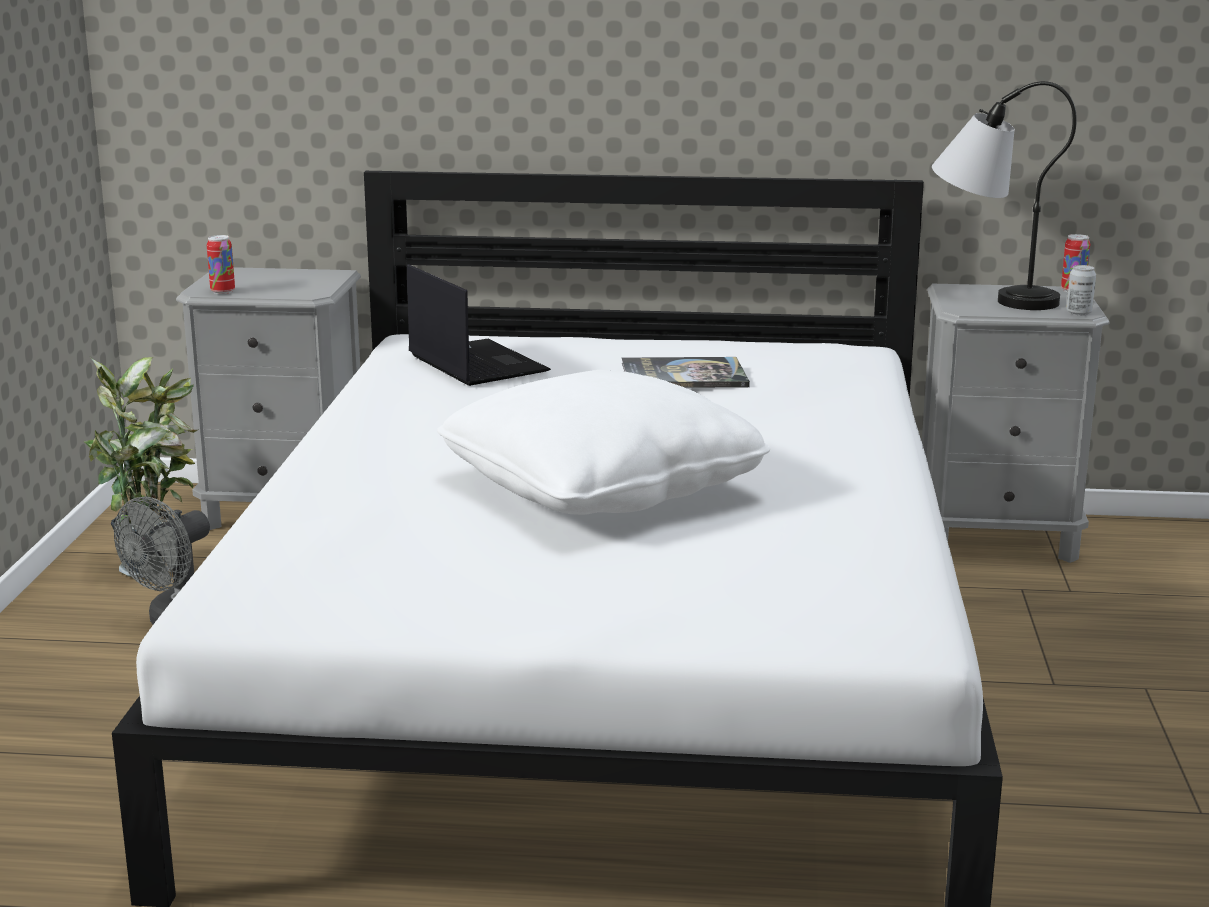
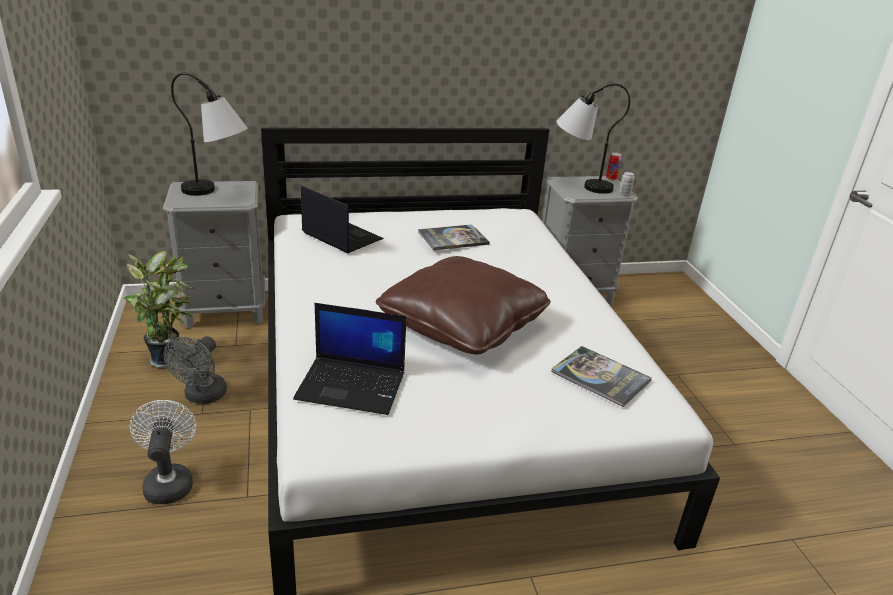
camera: 20 degrees left, 10 degrees up
(60, 724) = (169, 481): none -> white fan
(222, 292) = (190, 203): can -> none
(277, 282) = (217, 193): none -> table lamp
(336, 543) = (352, 385): none -> laptop
(602, 489) = (463, 325): white pillow -> brown pillow
(810, 575) = (600, 376): none -> book

